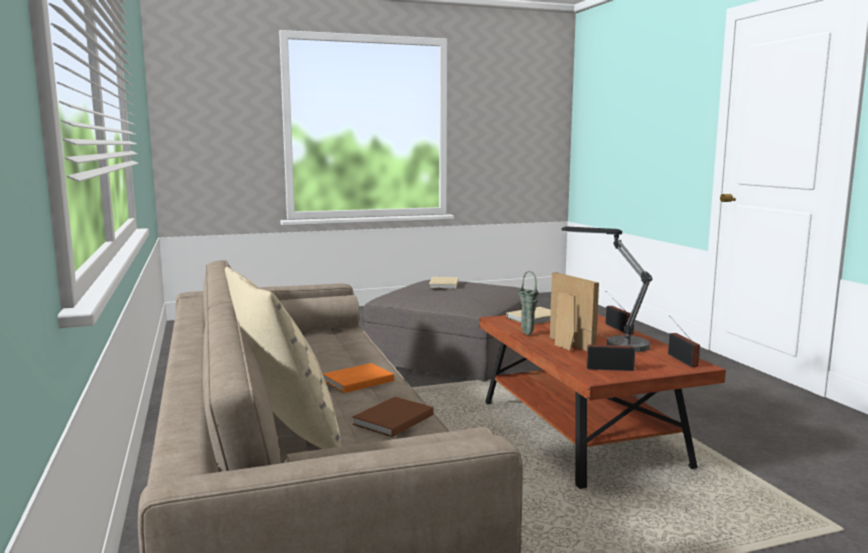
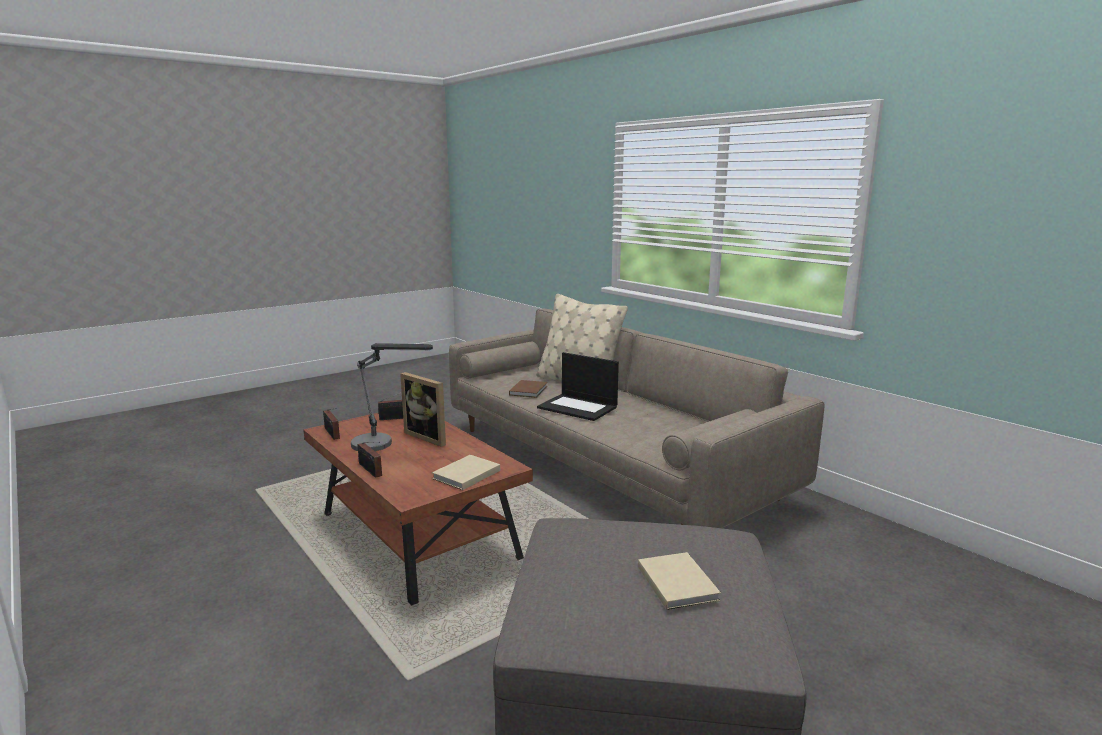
camera: 160 degrees right, 5 degrees up
(356, 381) = (578, 407): orange book -> laptop
(525, 334) = (470, 446): green vase -> none

